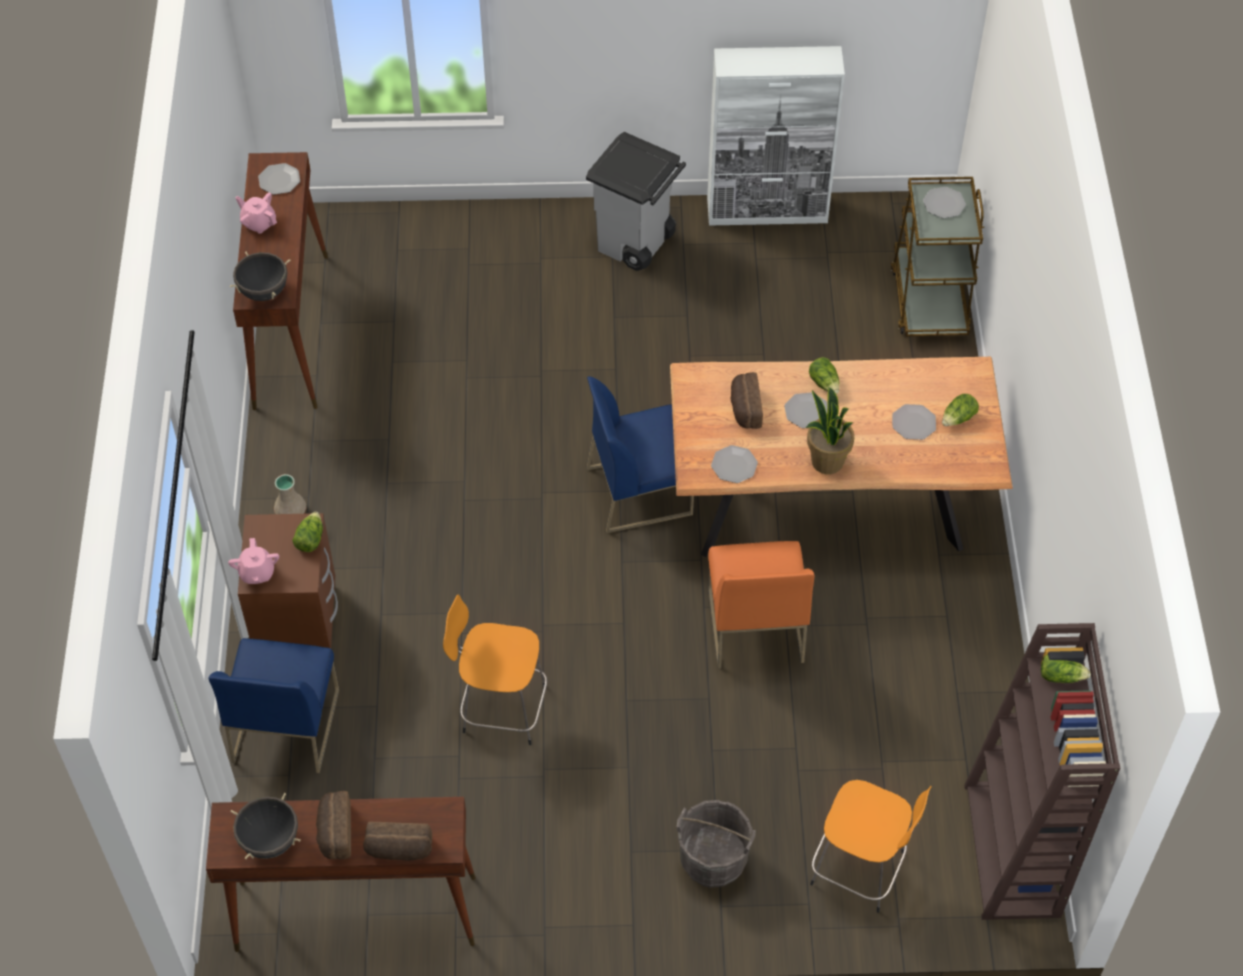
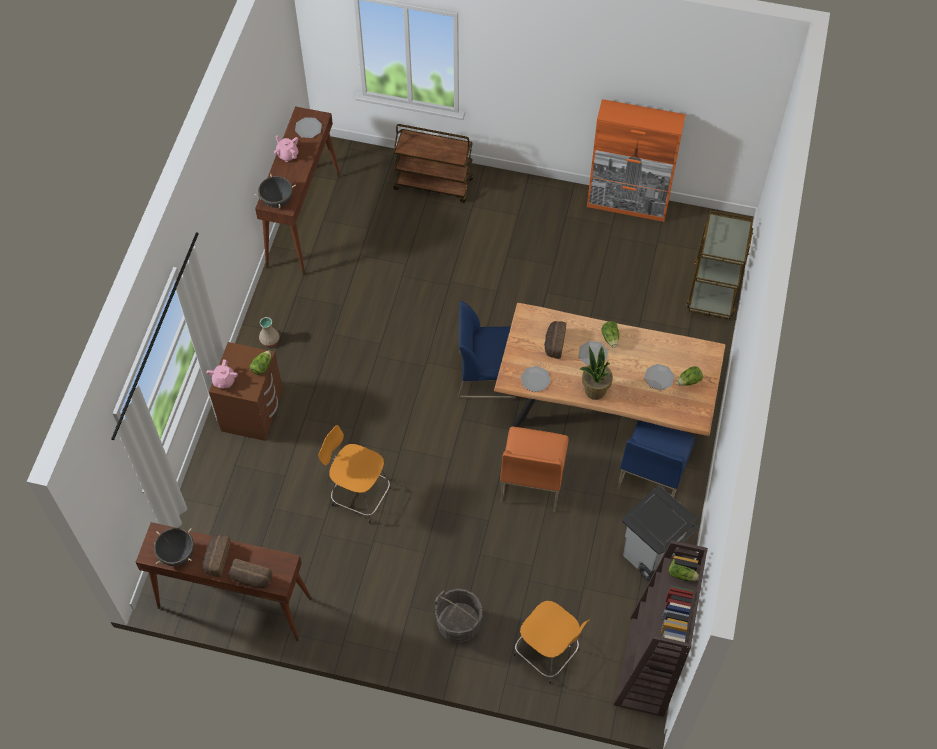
camera: 15 degrees right, 5 degrees up
(285, 724) = (227, 474): blue chair -> blue chair (651, 474)
(473, 239) = (434, 184): none -> brown cart
(635, 244) = (535, 210): grey trash can -> grey trash can (651, 556)
(768, 210) = (628, 205): white cabinet -> orange cabinet
(944, 203) = (728, 232): plate -> none

